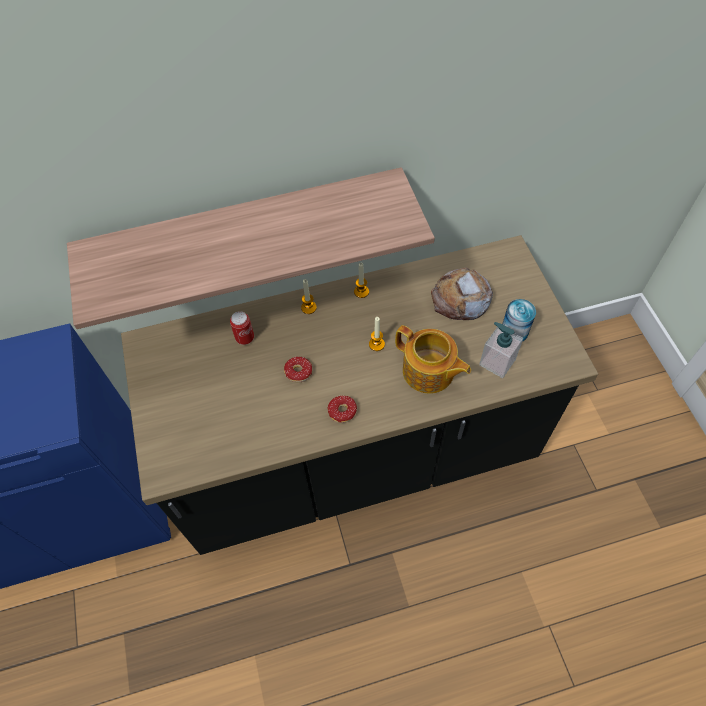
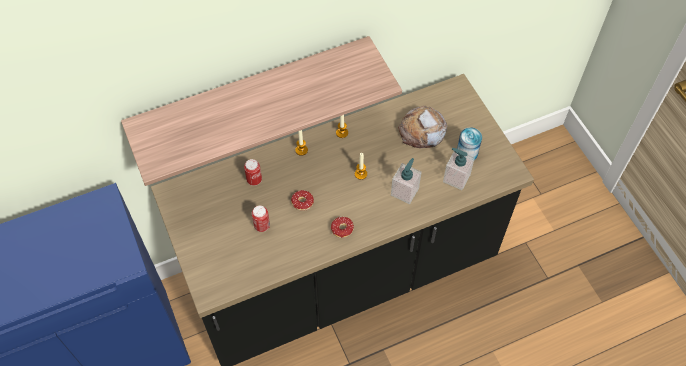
camera: 10 degrees left, 0 degrees up
(243, 396) = (262, 226): none -> can
(429, 372) = (404, 191): teapot -> soap dispenser

